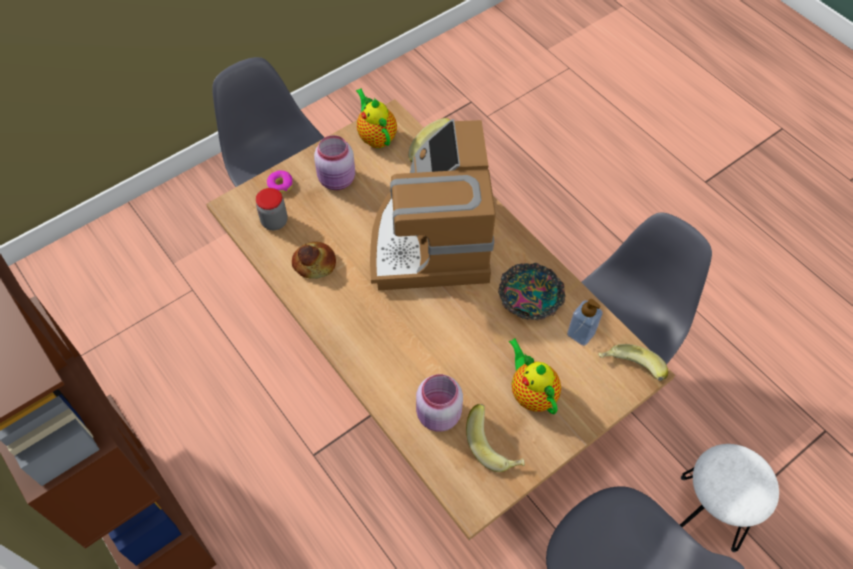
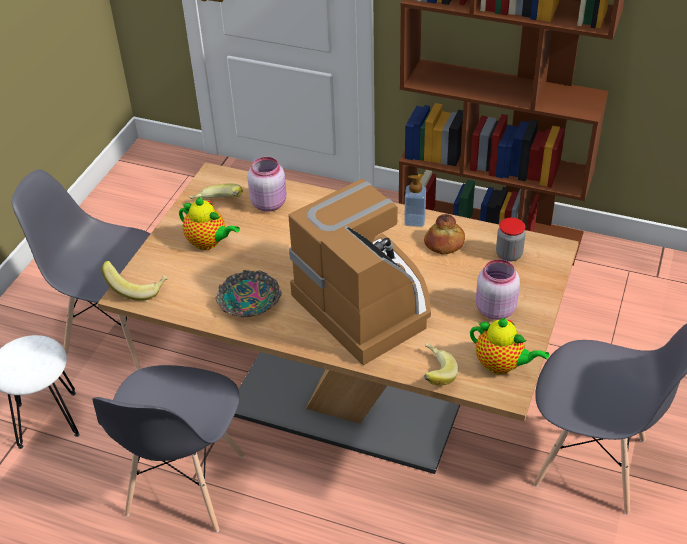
camera: 150 degrees right, 15 degrees down
(280, 185) = (537, 282): donut -> none
(581, 333) = (190, 295): soap dispenser -> soap dispenser (414, 220)

